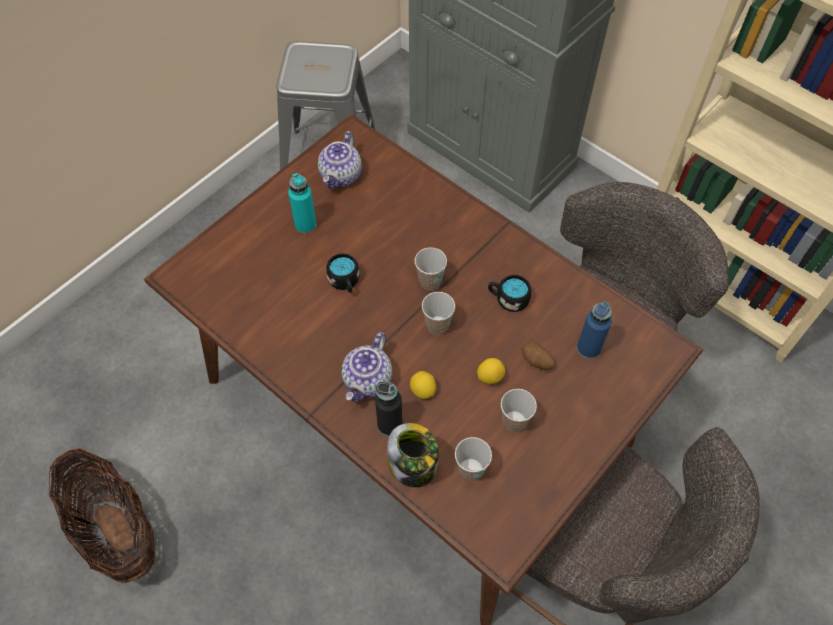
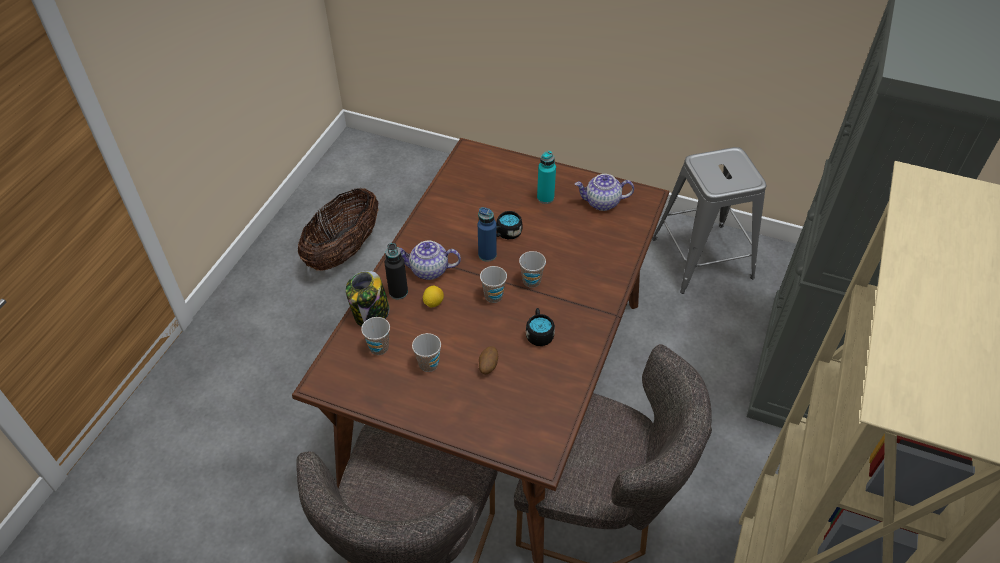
camera: 70 degrees right, 10 degrees down
(490, 377) = (461, 339): lemon -> none
(588, 348) = (516, 398): blue bottle -> blue bottle (487, 255)

